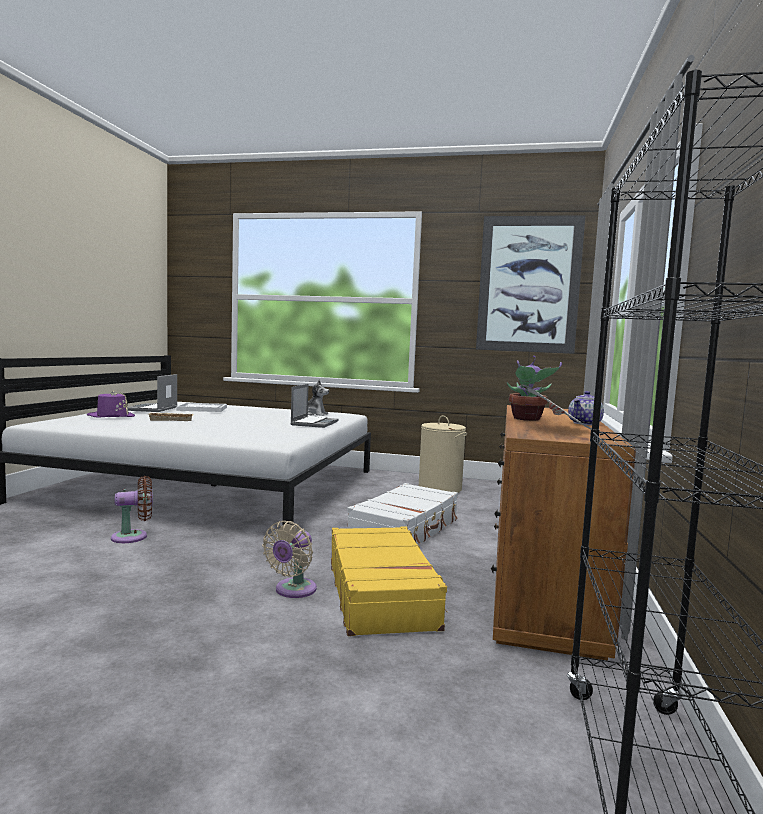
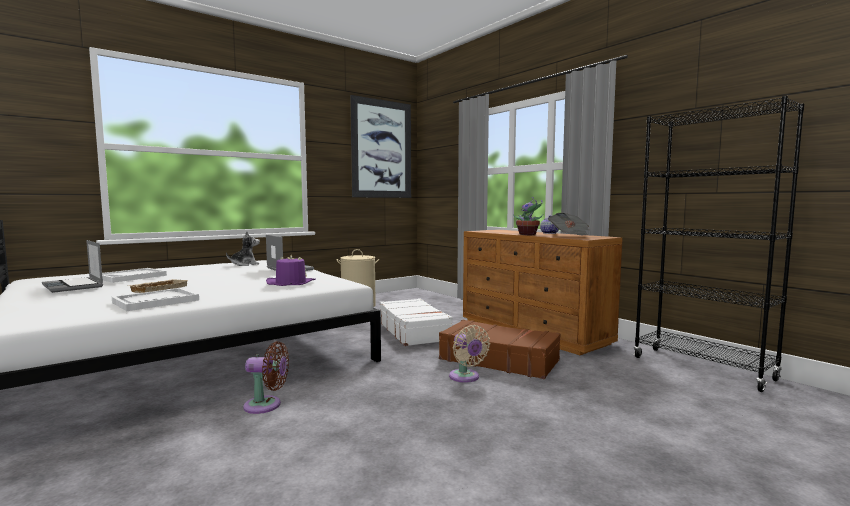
camera: 50 degrees left, 0 degrees up
(111, 416) = (65, 300): purple hat -> purple hat (290, 283)
(128, 426) = (156, 301): none -> white tray
(133, 537) = (266, 405): brown fan -> brown fan turned 75 degrees clockwise
(381, 593) = (499, 360): yellow suitcase -> brown suitcase

